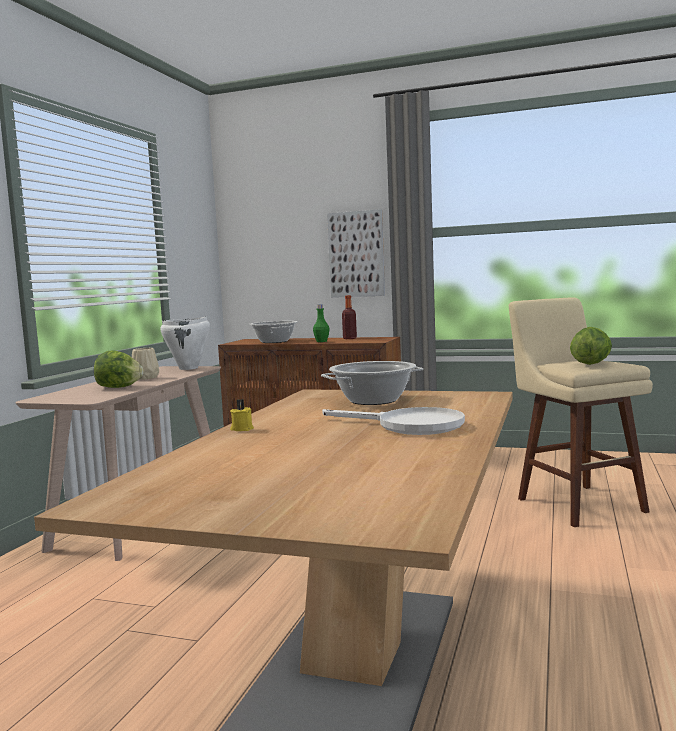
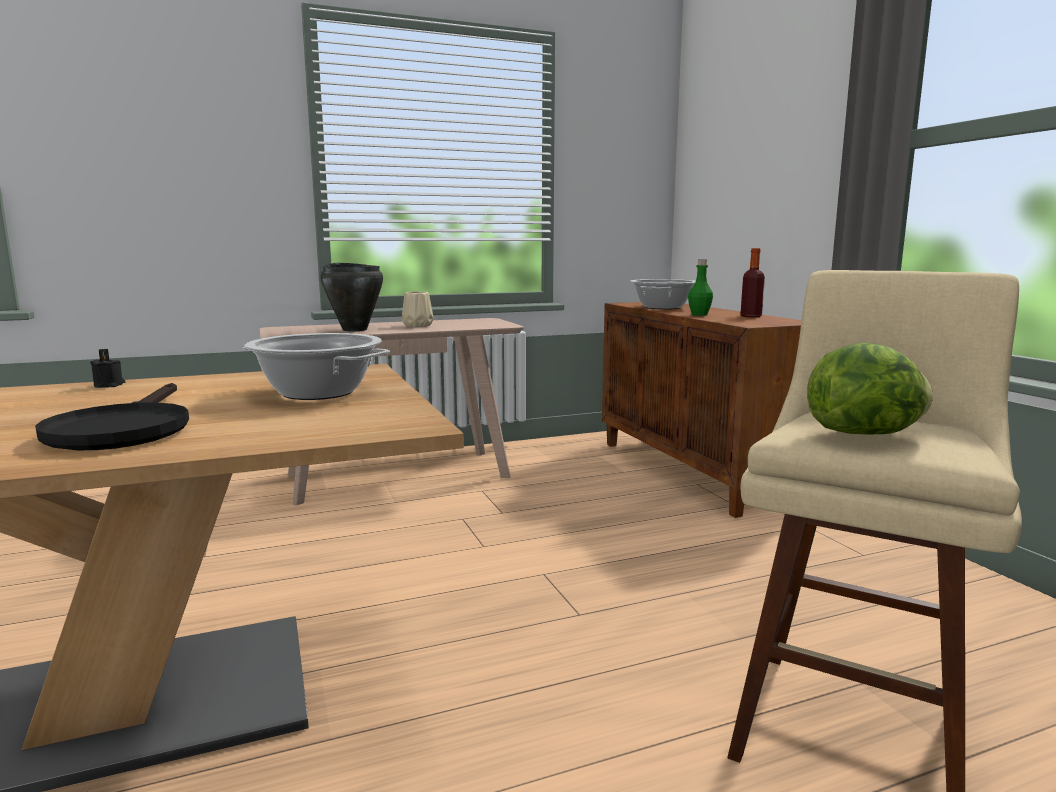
camera: 50 degrees right, 5 degrees up
(118, 387) = (355, 329): lettuce -> black cooking pot
(189, 368) = (492, 323): white cooking pot -> none
(242, 429) = (110, 385): yellow candle -> black candle
(356, 254) = (810, 182): picture -> none
(409, 426) = (124, 429): white frying pan -> black frying pan

